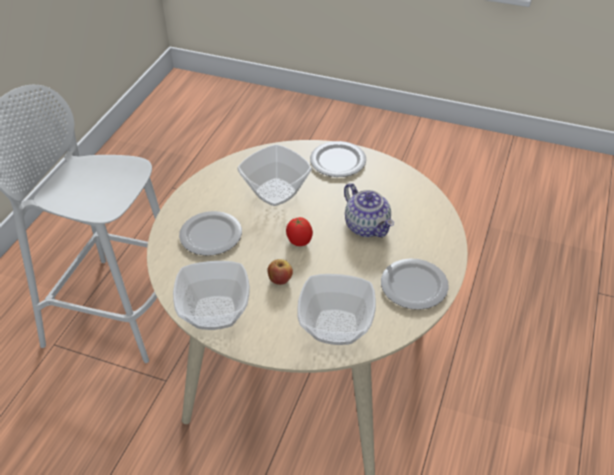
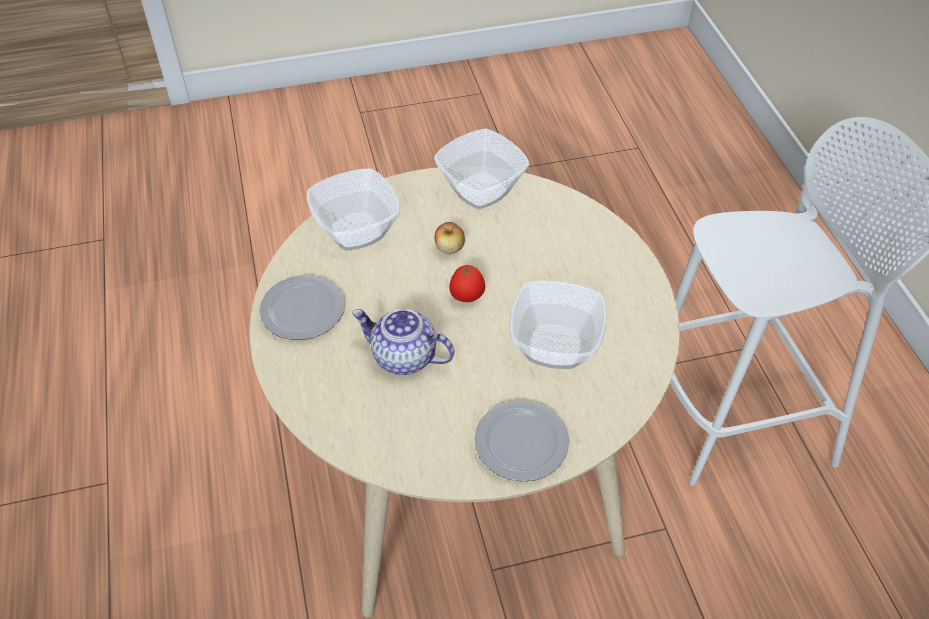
camera: 145 degrees right, 5 degrees up
(210, 236) = (568, 256): plate -> none

